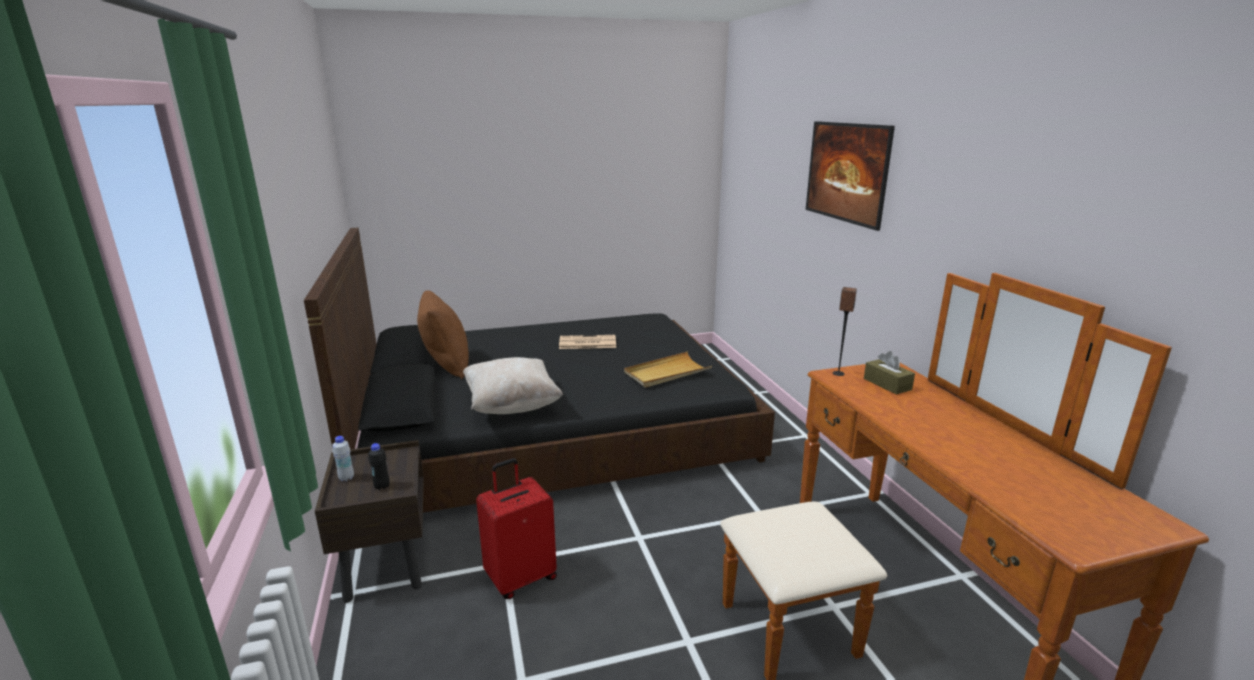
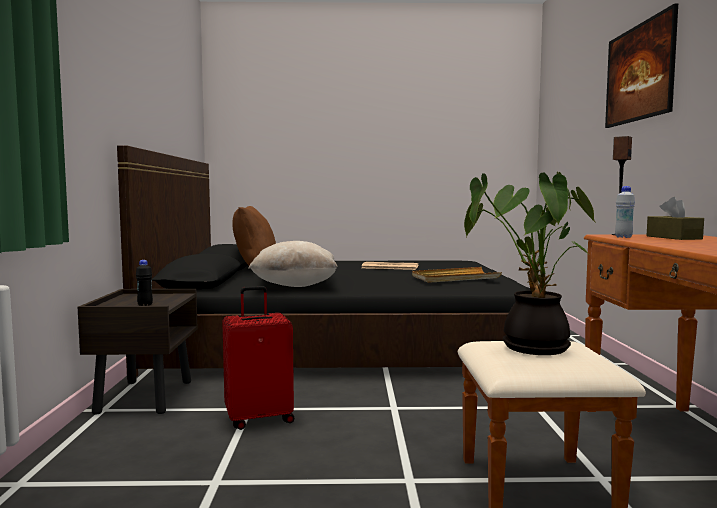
camera: 15 degrees right, 15 degrees down
(346, 478) = (120, 300): white bottle -> white bottle (623, 237)
(788, 528) = (529, 347): none -> potted plant

